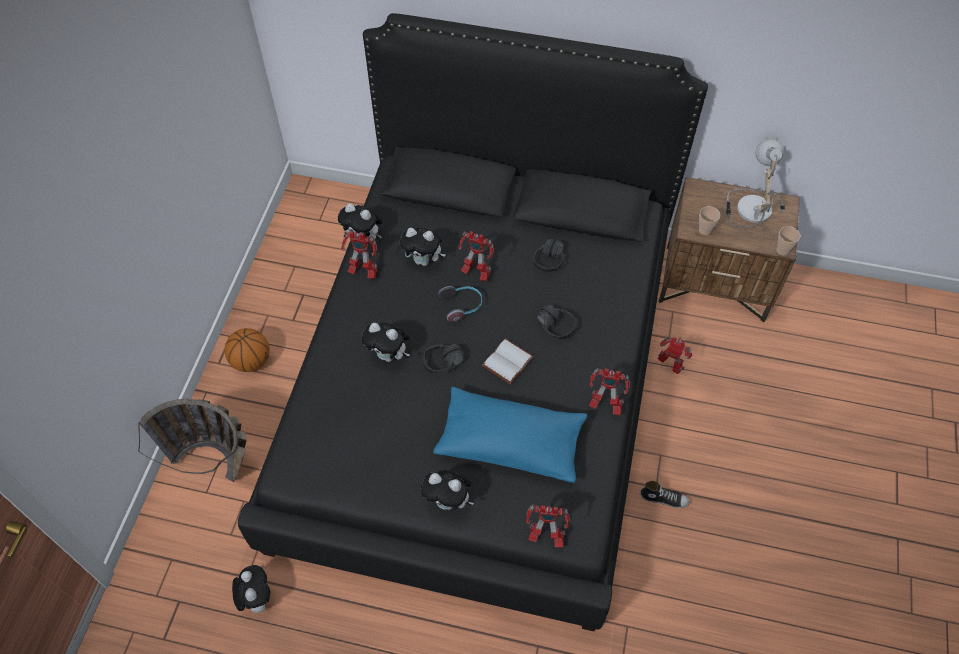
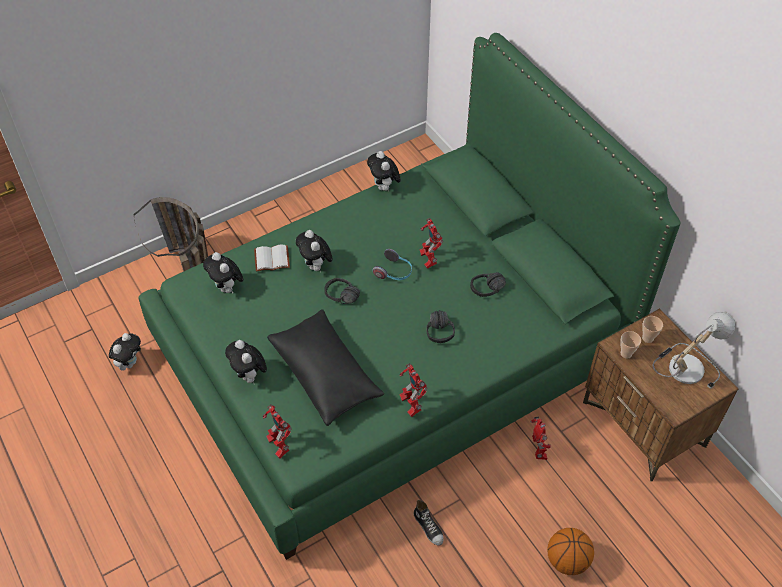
camera: 45 degrees right, 5 degrees down
(251, 361) = (273, 229): basketball -> basketball (567, 560)
(362, 272) = (359, 206): toy robot -> none
(424, 260) = (404, 227): plush toy -> plush toy (227, 288)
(478, 385) = (390, 353): black bed -> green bed
(508, 363) = (381, 328): white book -> white book (271, 260)
(510, 442) = (325, 375): blue pillow -> black pillow
(782, 250) = (671, 413): cup -> cup (647, 338)

